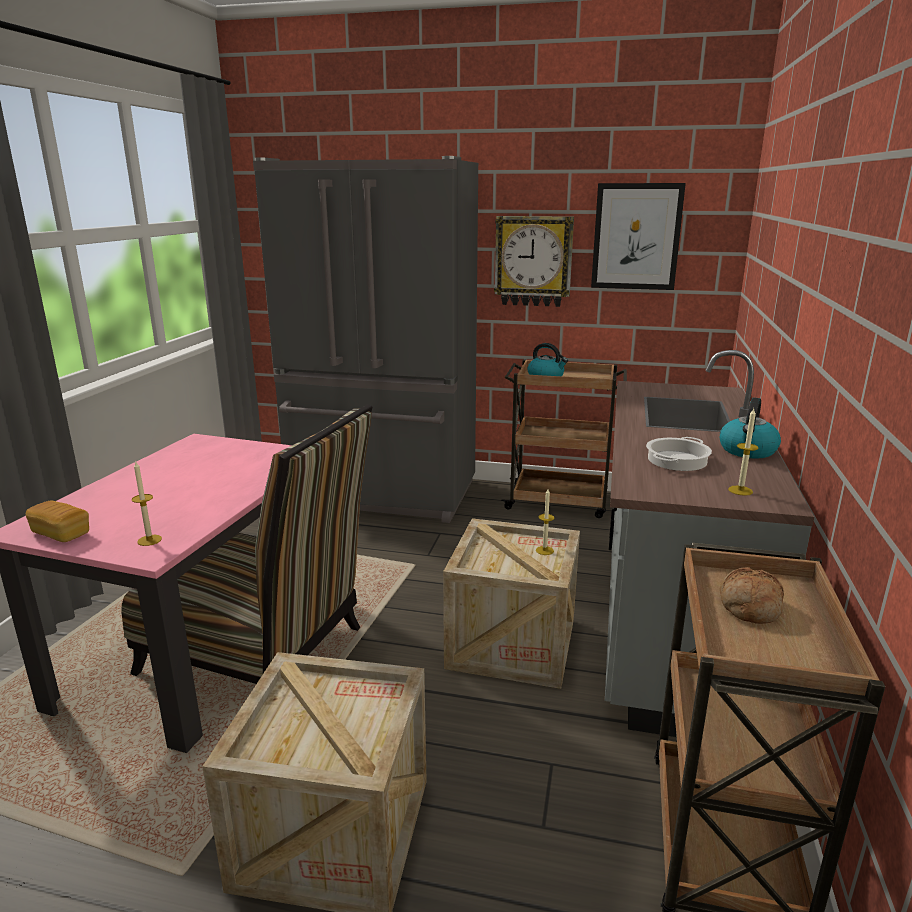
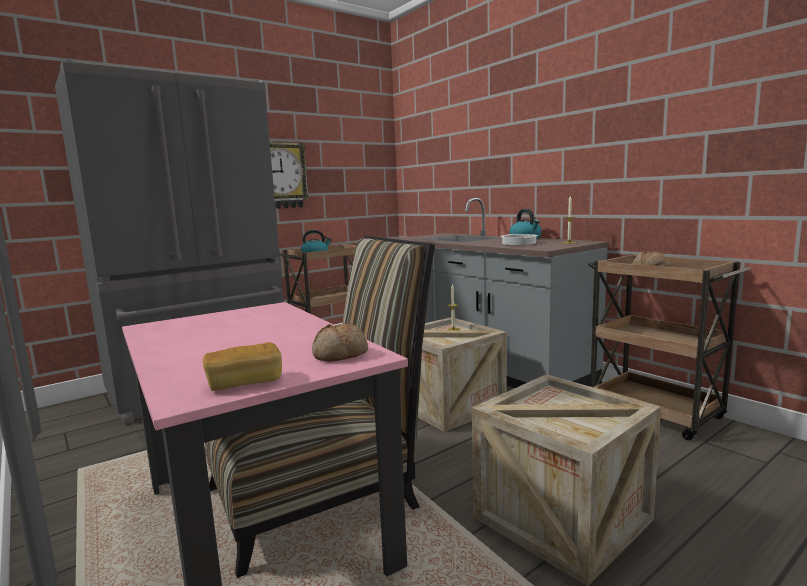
camera: 50 degrees left, 10 degrees down
(149, 540) = (340, 355): candle -> bread
(636, 237) = (340, 157): picture -> none

